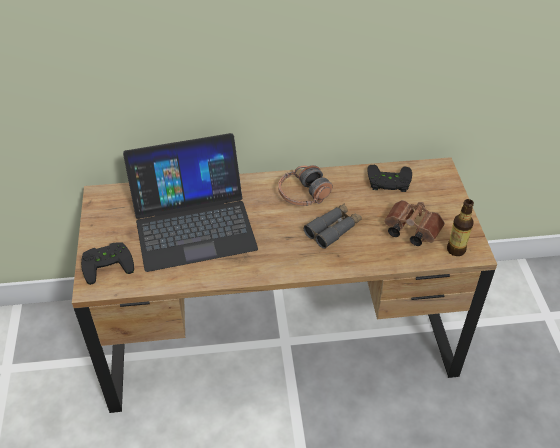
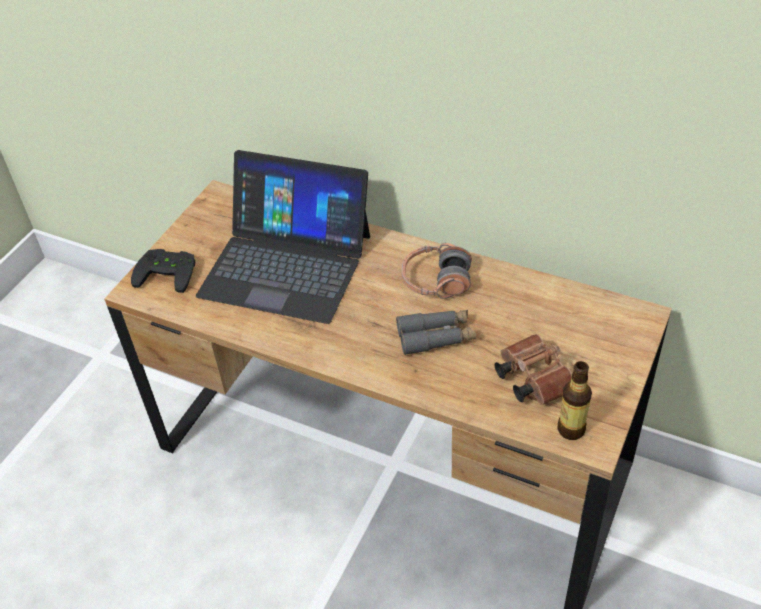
camera: 35 degrees right, 0 degrees up
(388, 182) = (555, 308): black game controller -> none

